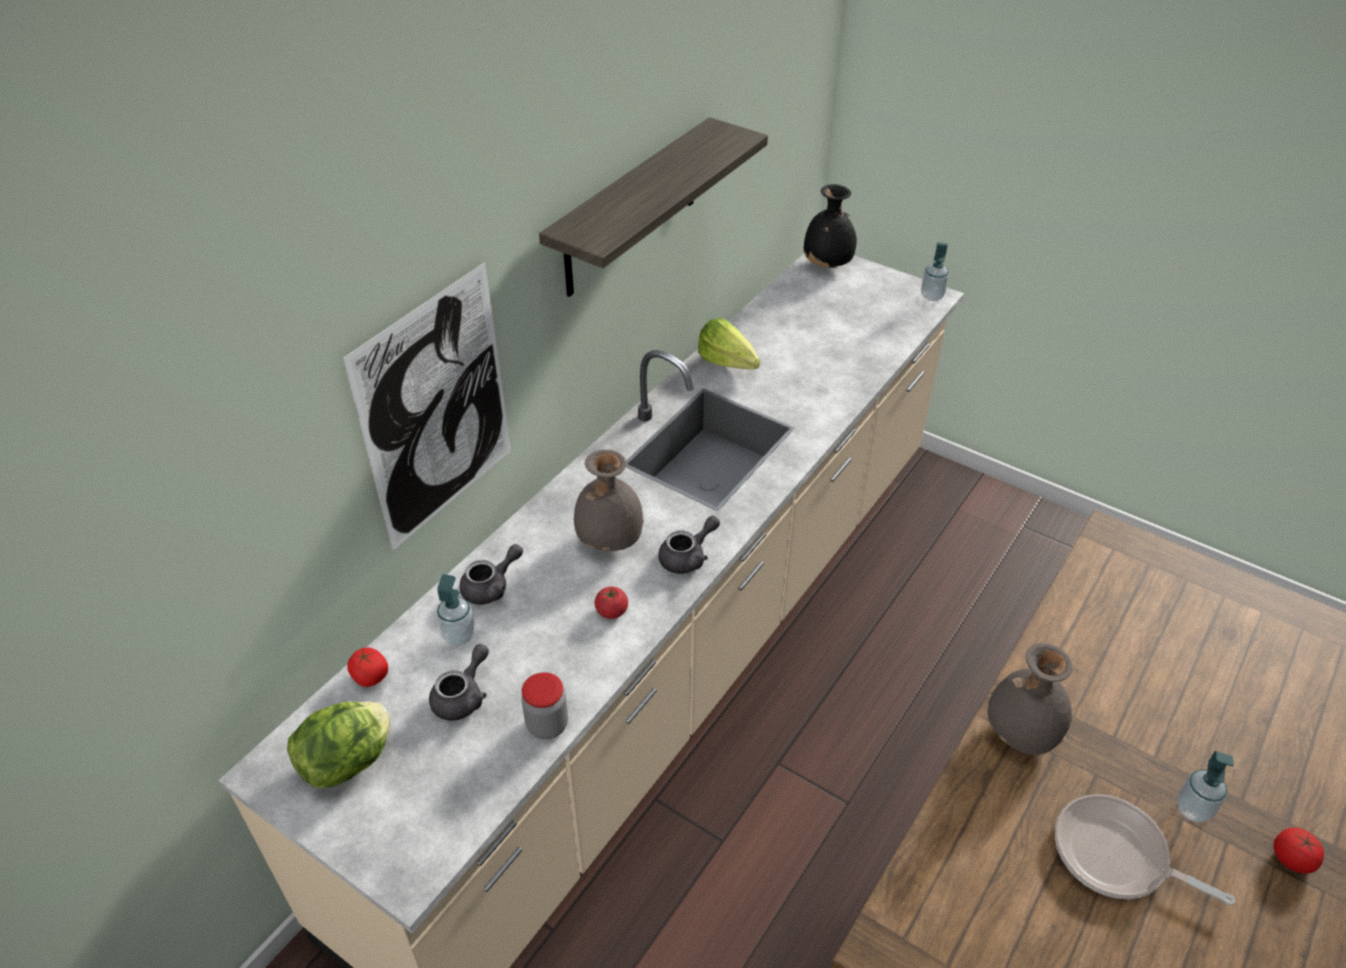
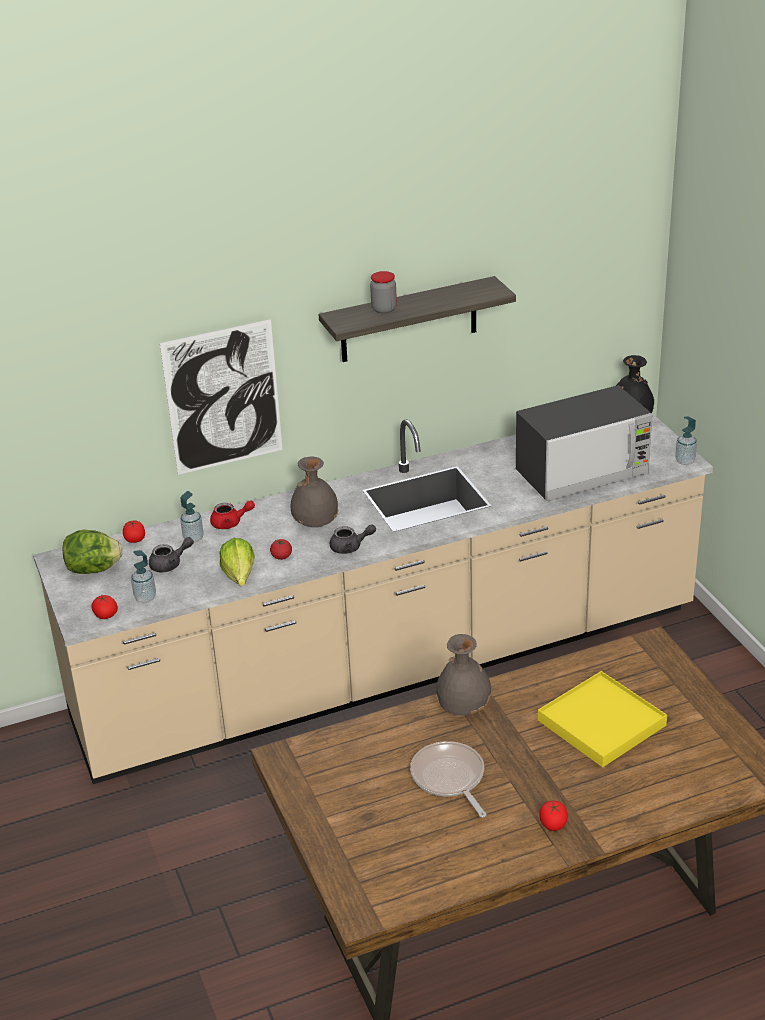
camera: 35 degrees right, 10 degrees down
(440, 841) = (105, 615): none -> tomato
(491, 587) = (230, 523): grey teapot -> red teapot
(547, 725) = (198, 591): jar -> jar (384, 309)
(730, 366) = (489, 459): lettuce -> lettuce (239, 580)
(847, 347) = (582, 473): none -> microwave
(1178, 673) = (601, 723): none -> yellow tray
(1193, 809) = (522, 780): soap dispenser -> soap dispenser (145, 598)

